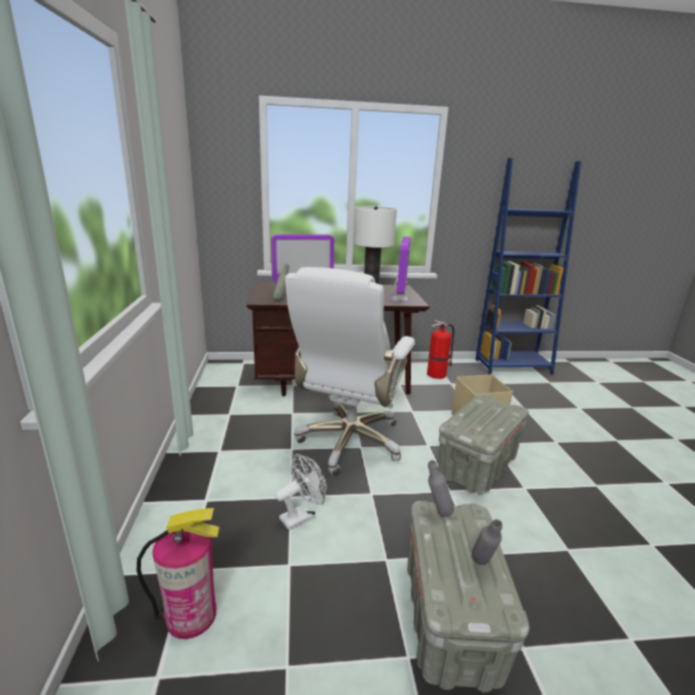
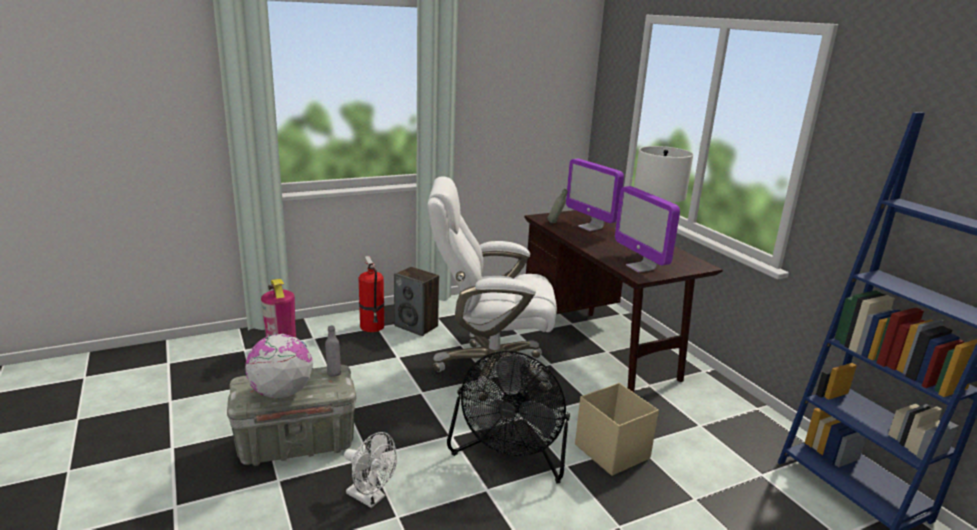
camera: 70 degrees right, 0 degrees up
(229, 469) = (416, 326): none -> speaker
(302, 516) = (379, 365): white fan -> white fan (370, 498)
(399, 299) = (640, 267): monitor -> monitor turned 75 degrees clockwise
(437, 374) = (715, 412): fire extinguisher -> fire extinguisher (372, 327)
(477, 466) = (507, 453): grey storage box -> black fan
(482, 566) = (281, 393): grey bottle -> globe

